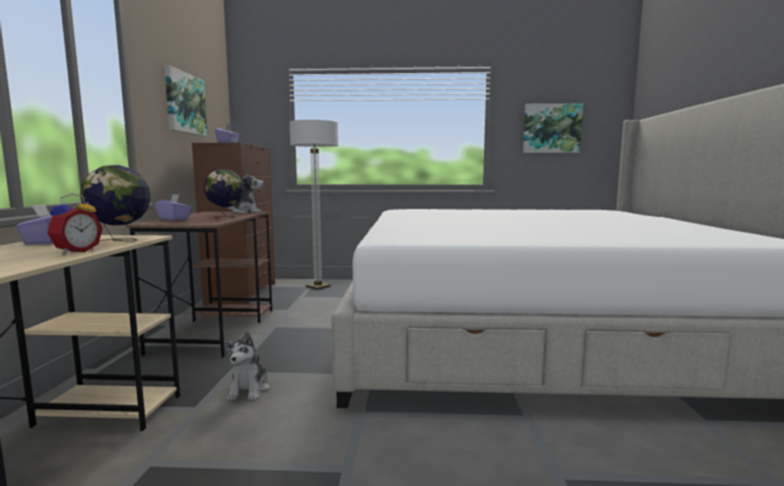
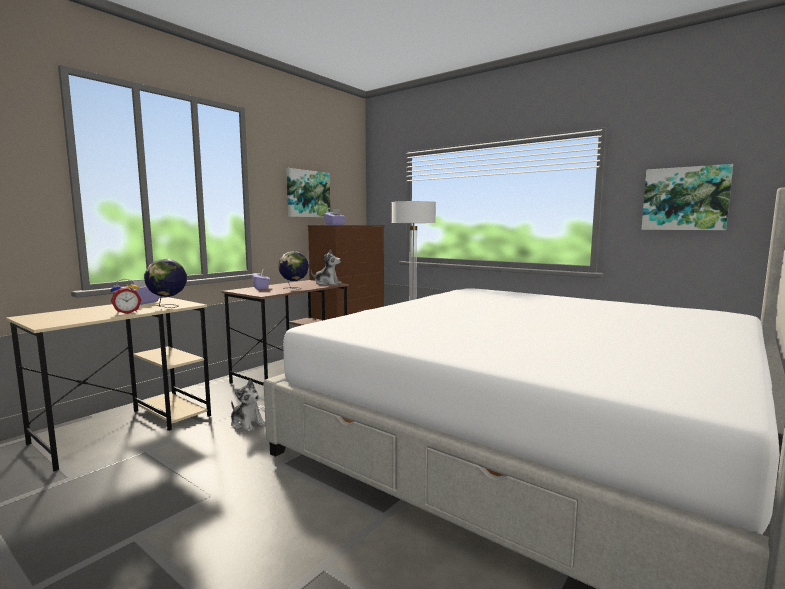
camera: 35 degrees right, 0 degrees up
(249, 389) = (247, 424): plush toy -> plush toy turned 90 degrees counterclockwise

